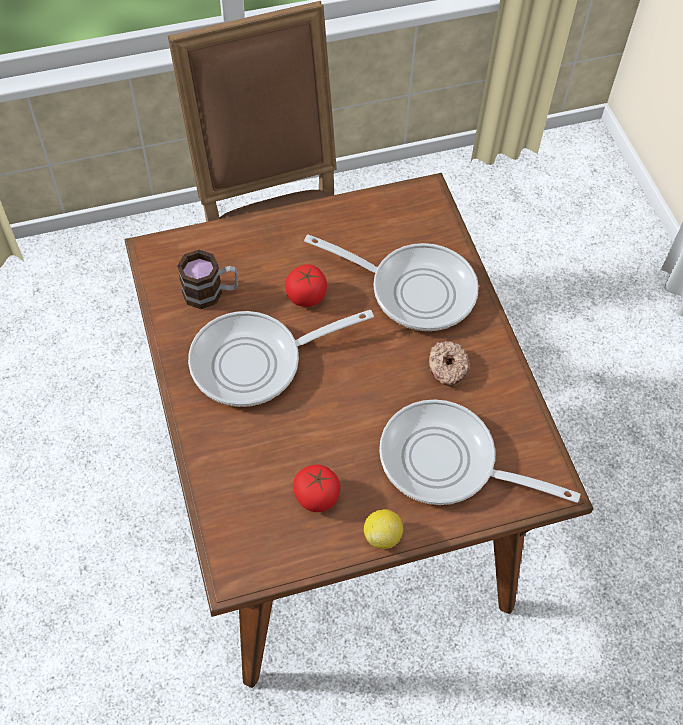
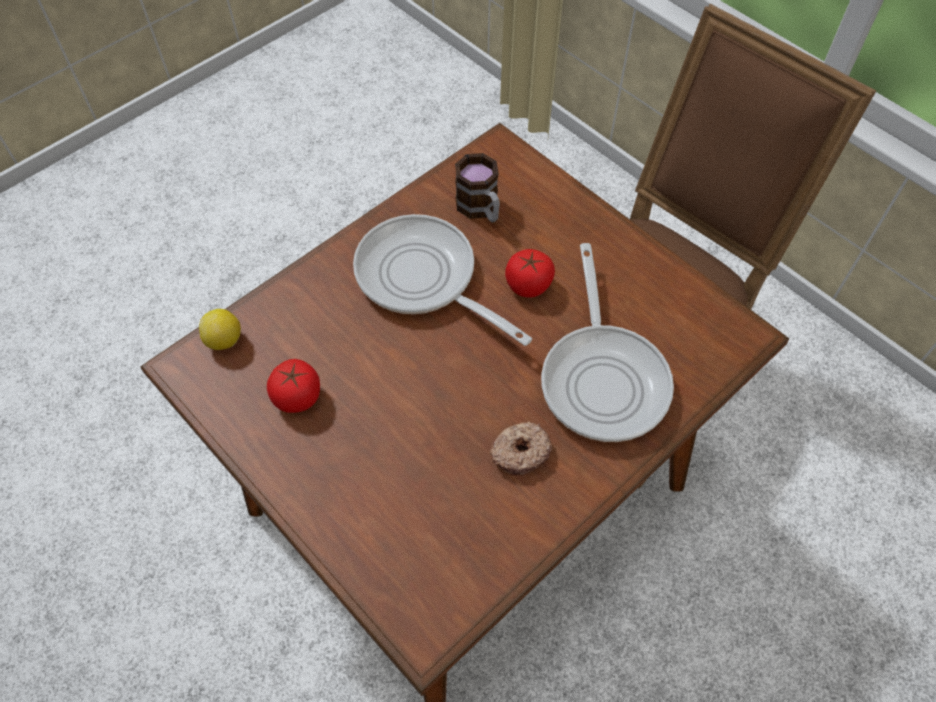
camera: 65 degrees right, 0 degrees up
(382, 536) = (279, 475): lemon -> lemon (225, 340)
(447, 462) = (397, 502): frying pan -> none

